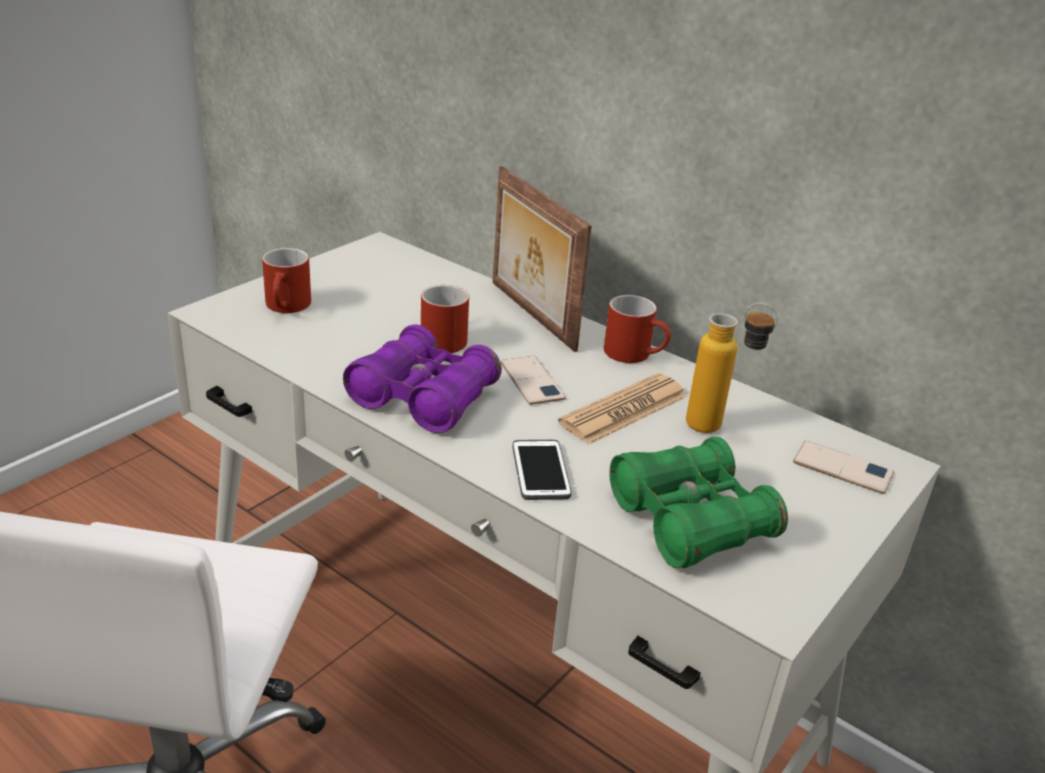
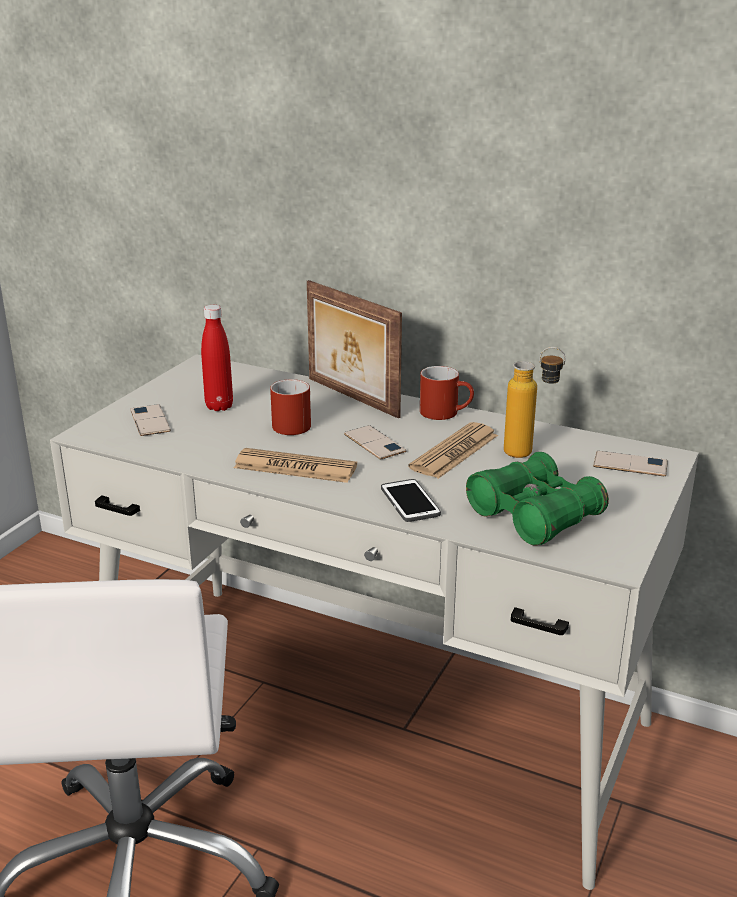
camera: 10 degrees left, 5 degrees down
(287, 307) = (150, 421): red mug -> phone
(373, 302) = (219, 406): none -> red bottle
(423, 397) = (295, 467): purple binoculars -> newspaper

